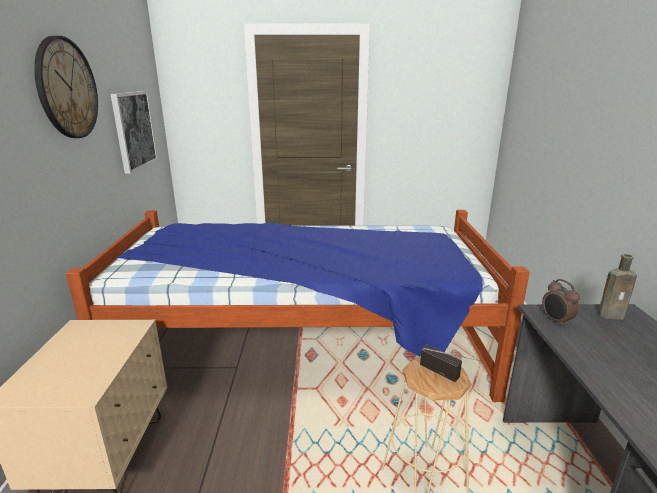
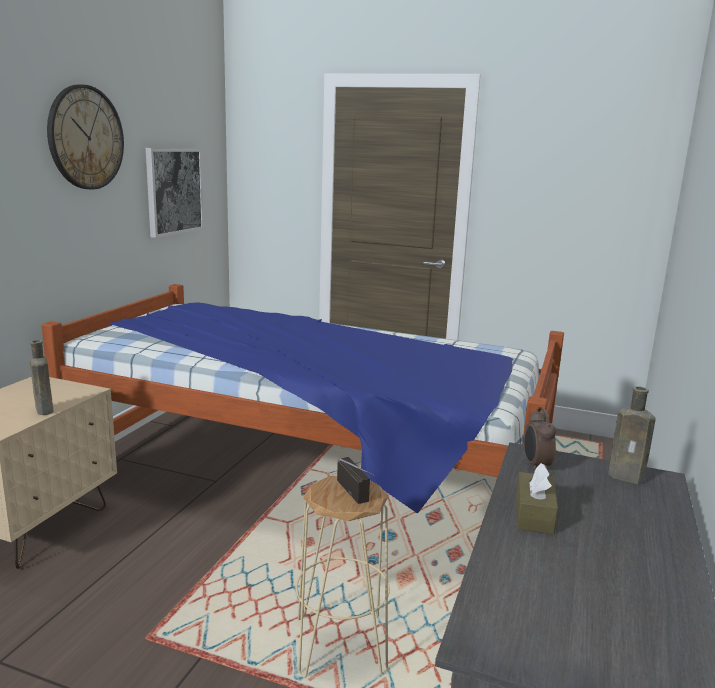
camera: 20 degrees right, 5 degrees down
(111, 357) = (44, 409): none -> brown bottle
(602, 363) = (534, 514): none -> brown tissue box

